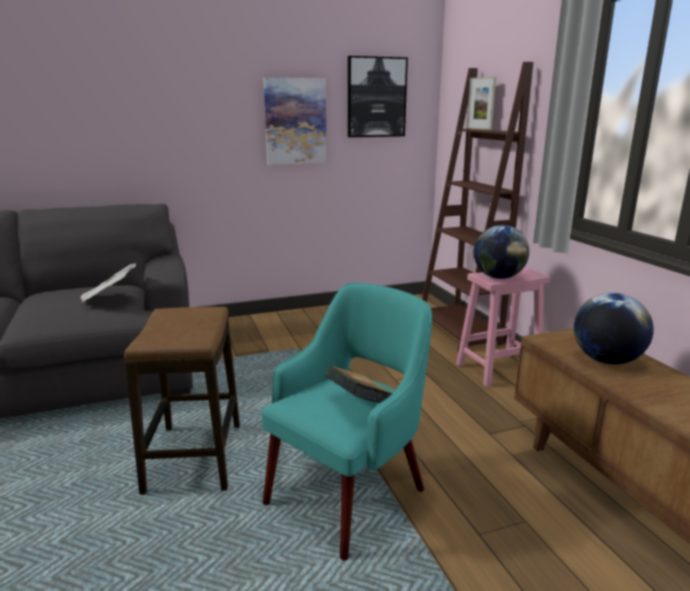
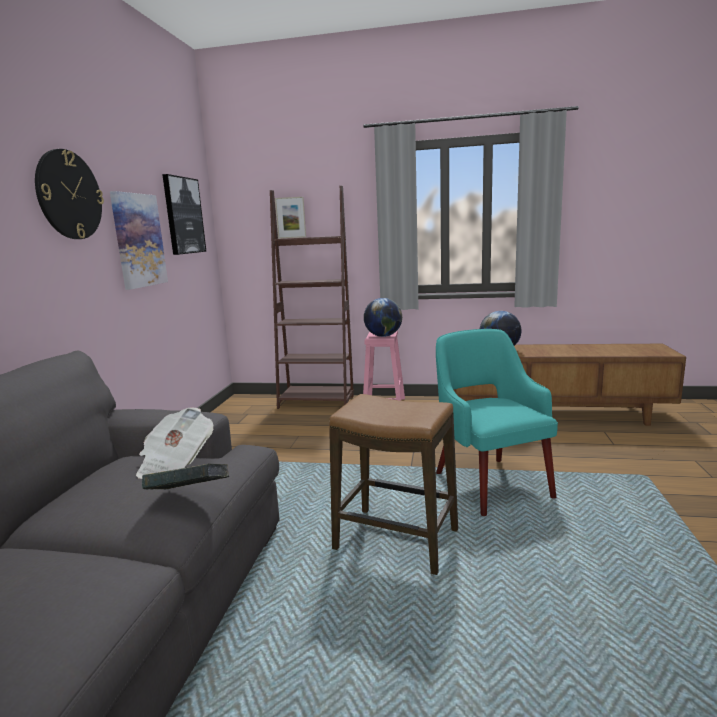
camera: 60 degrees left, 5 degrees down
(212, 83) = (69, 195): none -> wall clock
(359, 405) = (509, 404): book -> book (190, 497)

